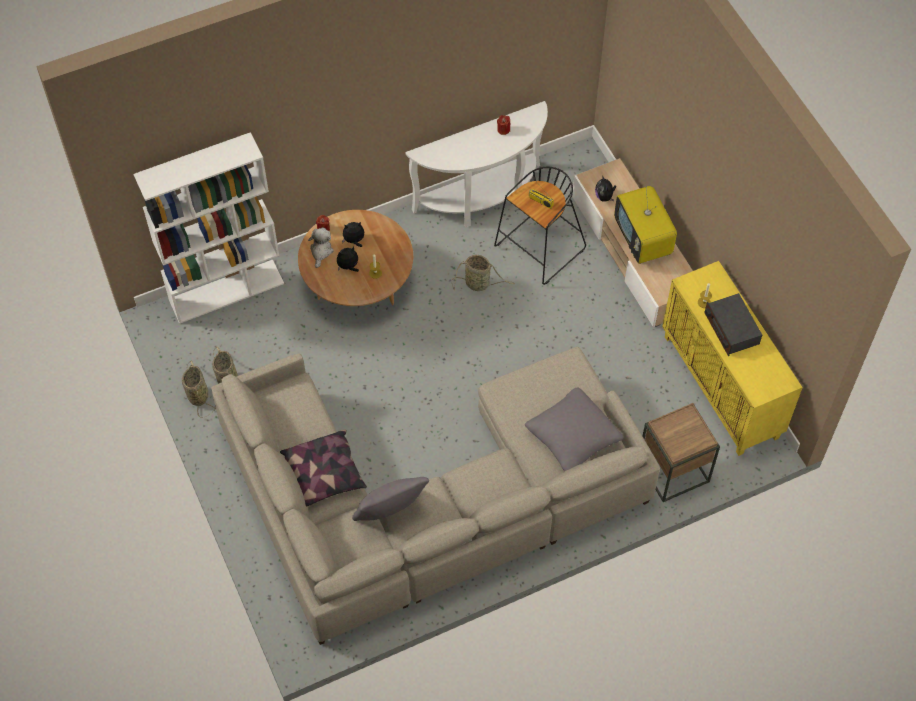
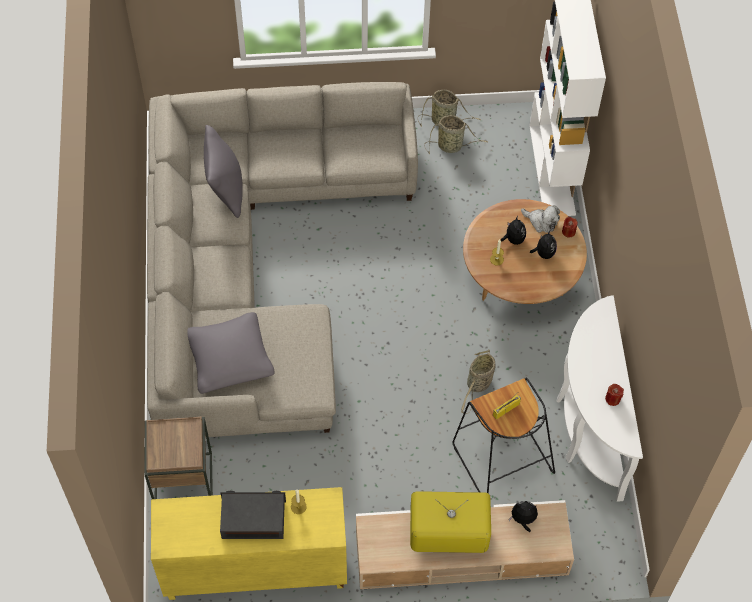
camera: 110 degrees right, 0 degrees up
(324, 475) = (288, 153): pillow -> none

